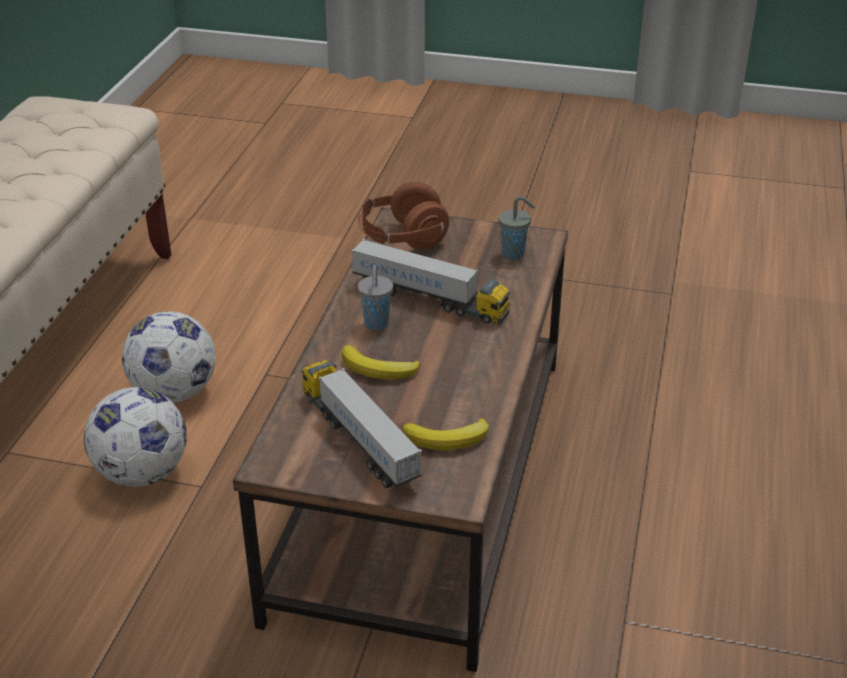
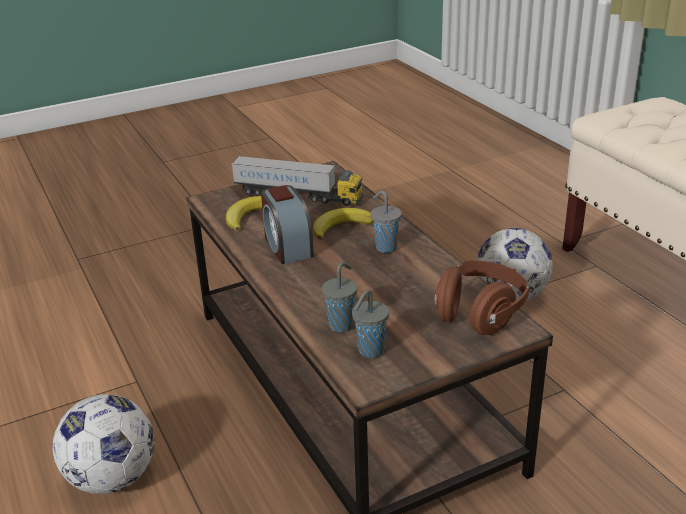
camera: 140 degrees right, 5 degrees down
(174, 392) = (589, 342): football -> football (113, 478)
(430, 299) = (377, 280): toy truck -> none
(458, 375) = (287, 246): none -> alarm clock
(508, 280) = (342, 324): none -> grey cup

